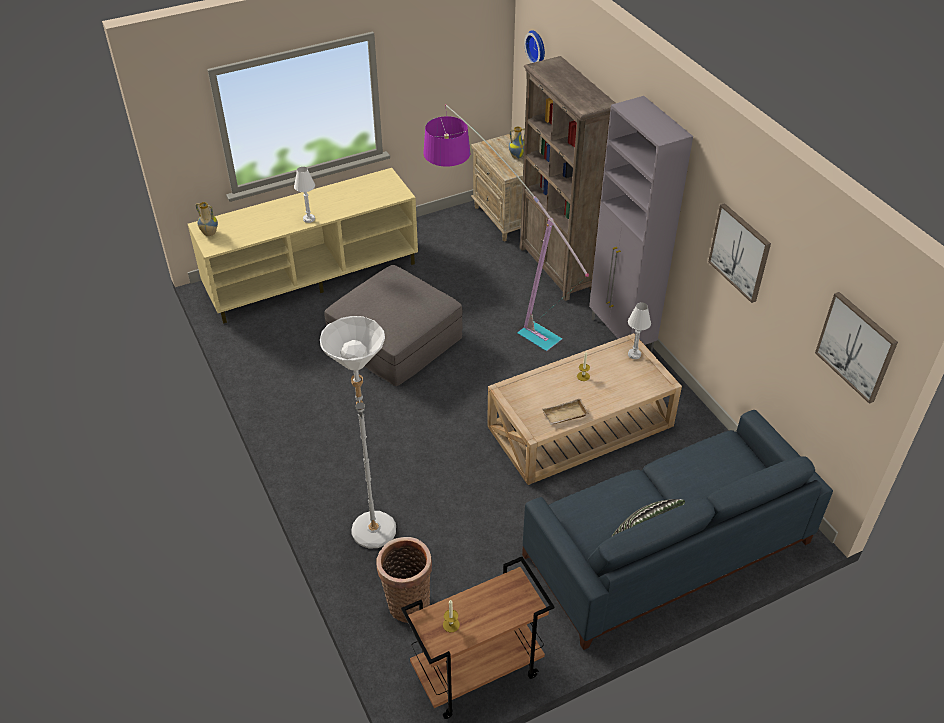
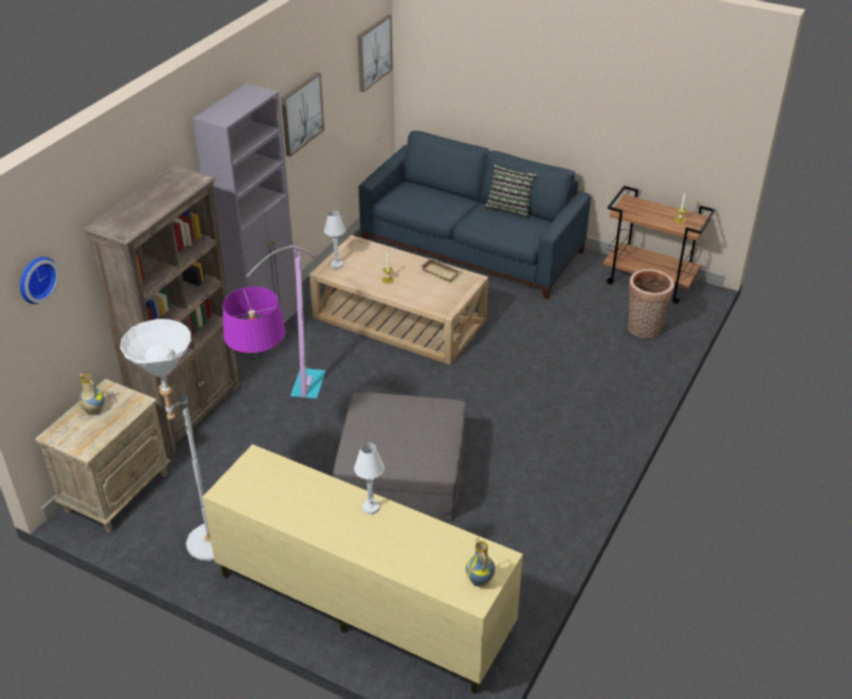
camera: 125 degrees left, 5 degrees down
(373, 522) = (607, 377): white floor lamp -> white floor lamp (201, 548)

